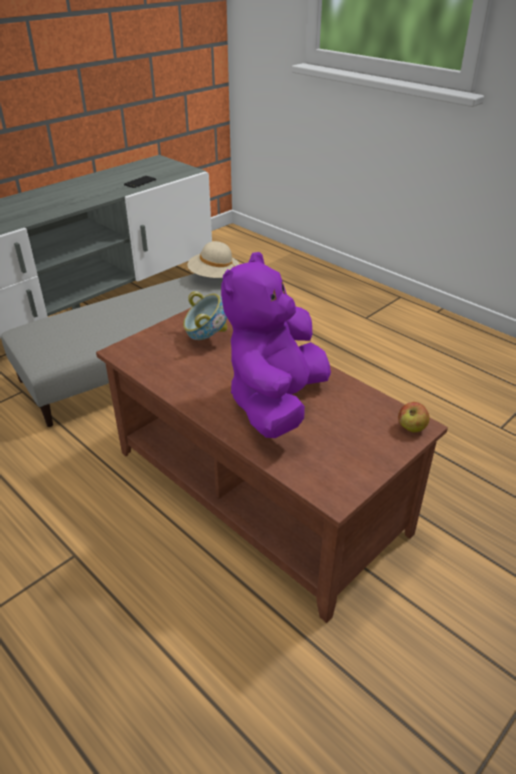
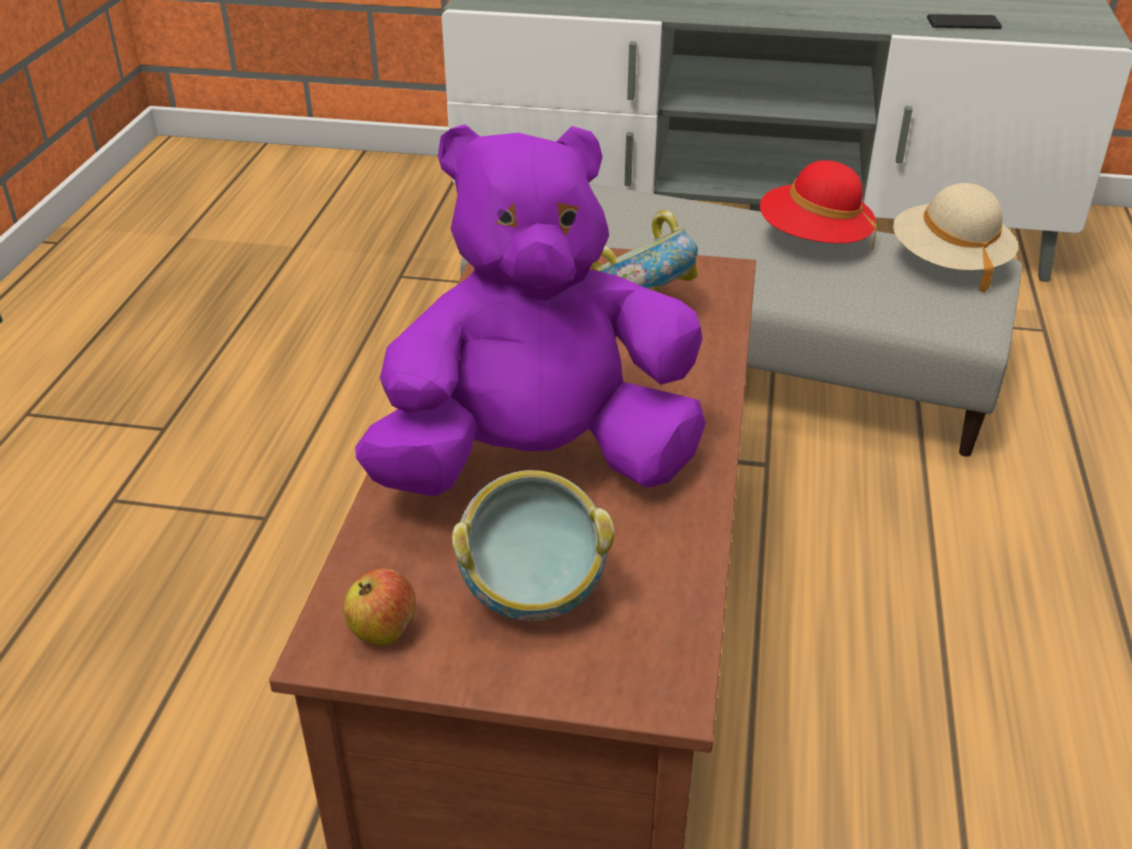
camera: 55 degrees right, 0 degrees up
(161, 293) = (813, 240): none -> red hat
(350, 435) = (532, 596): none -> bowl
(411, 428) = (644, 679): apple -> apple (383, 630)

